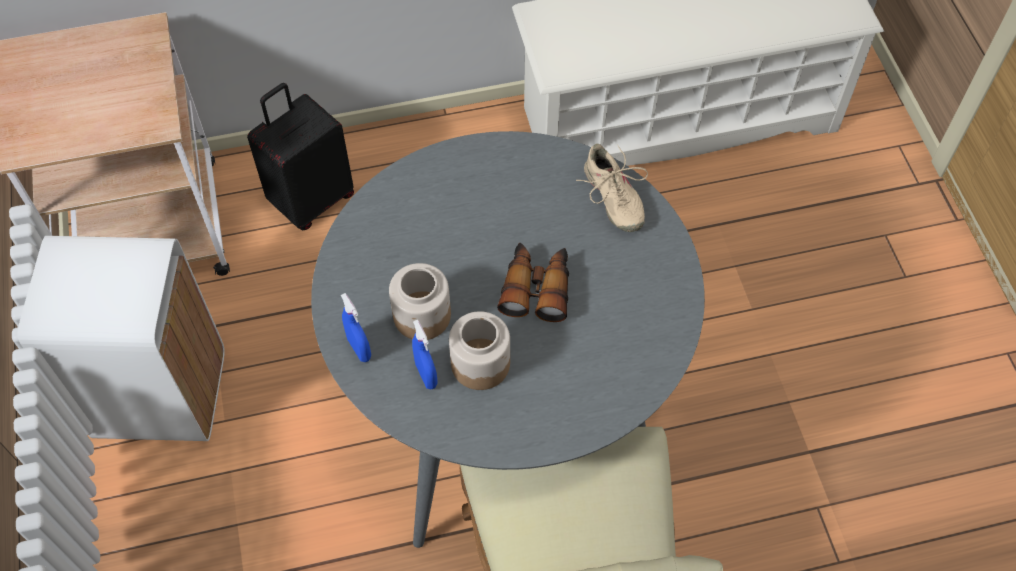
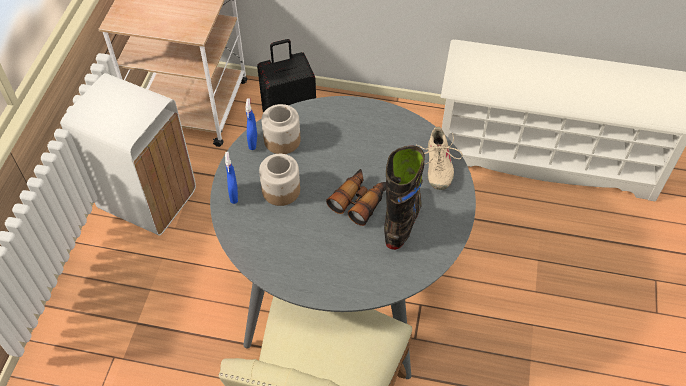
camera: 25 degrees right, 5 degrees down
(426, 375) = (264, 225): blue spray bottle -> blue spray bottle (253, 142)
(480, 363) = (300, 231): jar -> jar (282, 140)
(607, 292) = (402, 220): none -> black boot

